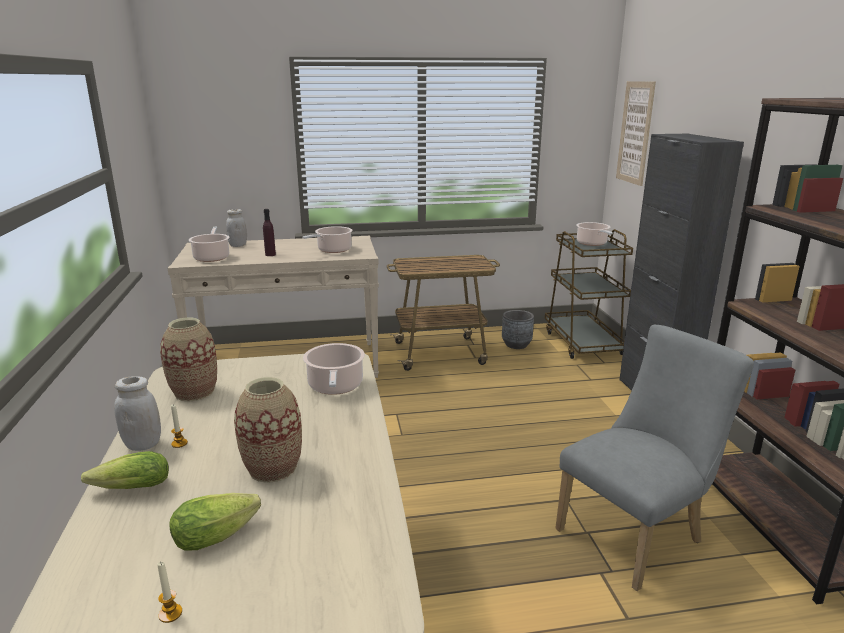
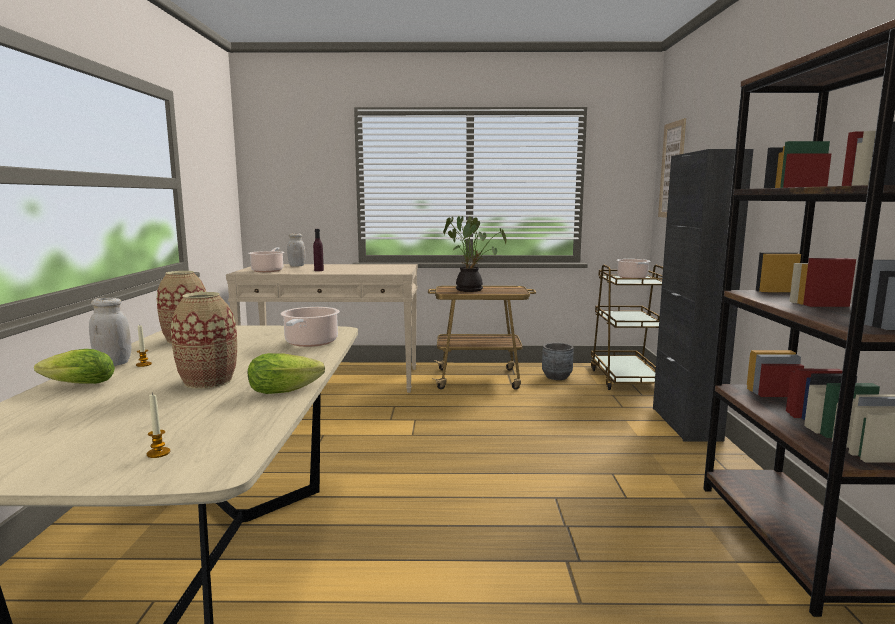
camera: 10 degrees right, 10 degrees down
(170, 613) = (33, 451): candle -> candle (158, 453)
(220, 534) = (124, 412): lettuce -> lettuce (288, 389)
(332, 250) = (375, 270): cooking pot -> none
(432, 264) = (471, 290): none -> potted plant
(636, 533) = (620, 532): grey chair -> none

